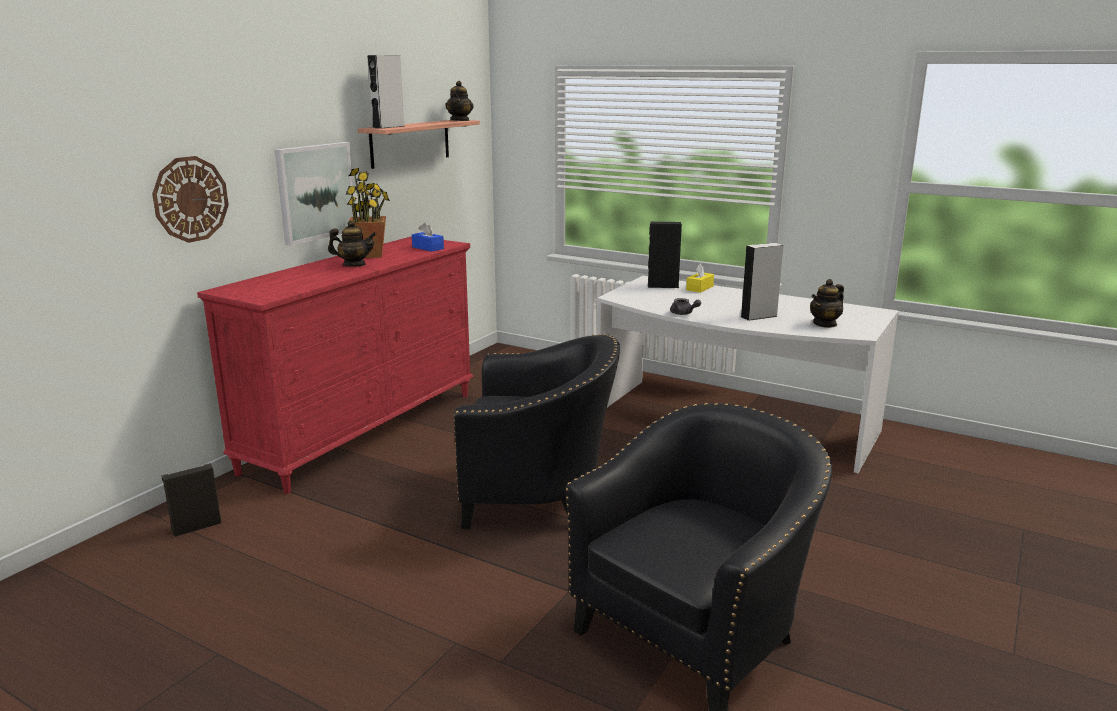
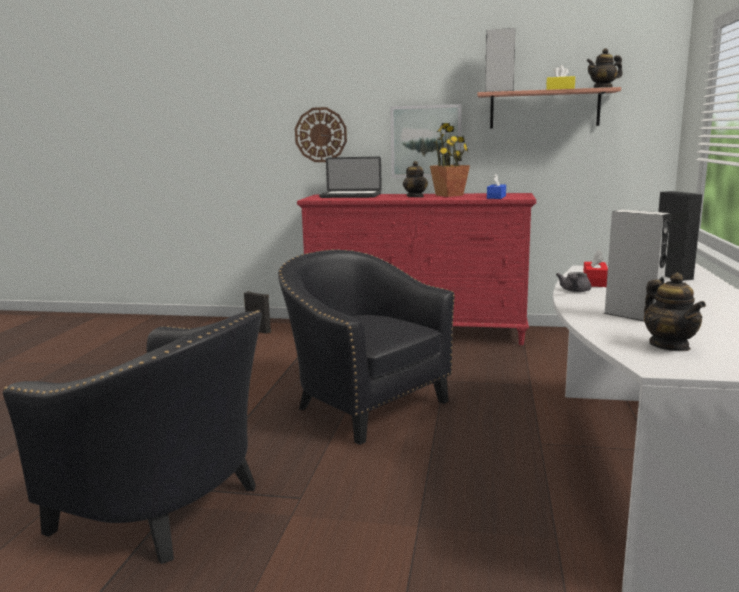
camera: 70 degrees right, 5 degrees down
(272, 281) = (350, 196): none -> laptop
(538, 498) = (363, 405): black armchair -> black armchair turned 150 degrees clockwise
(661, 304) = (594, 282): none -> red tissue box
(699, 288) = (702, 286): yellow tissue box -> yellow tissue box (560, 89)
(825, 324) = (669, 346): teapot -> teapot turned 135 degrees counterclockwise

